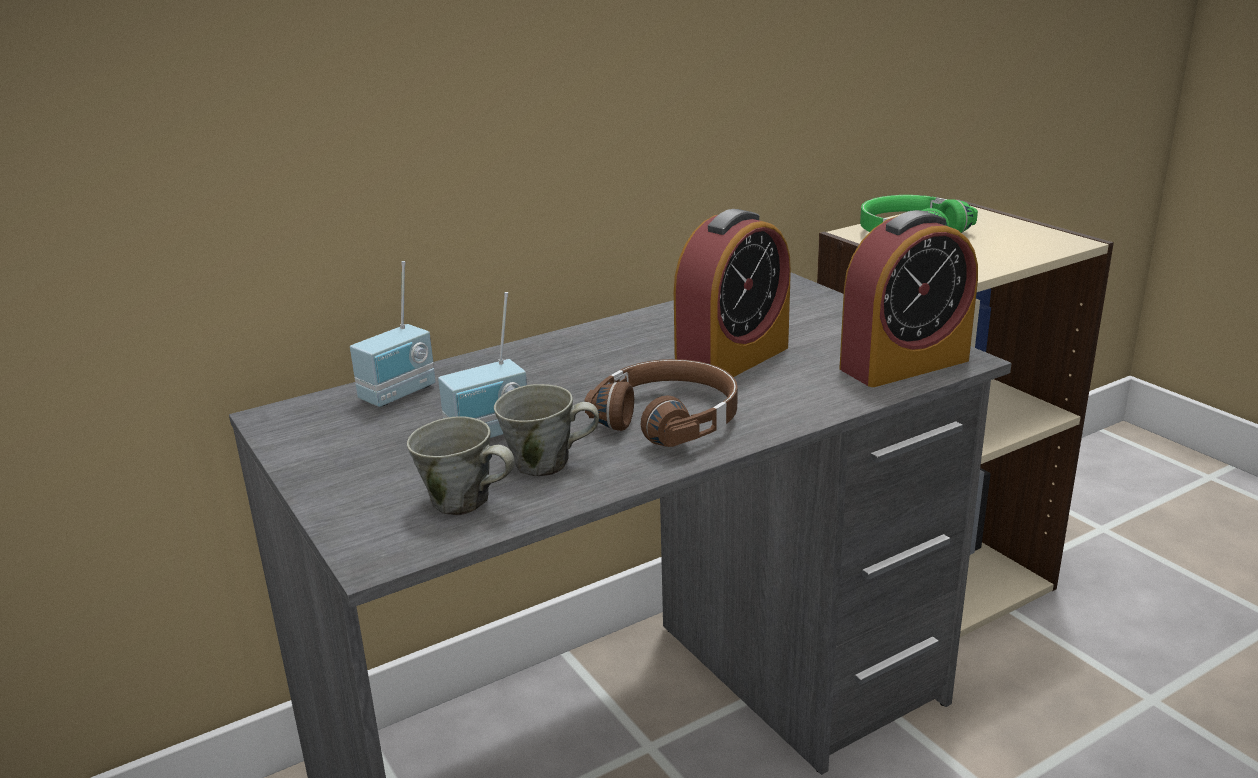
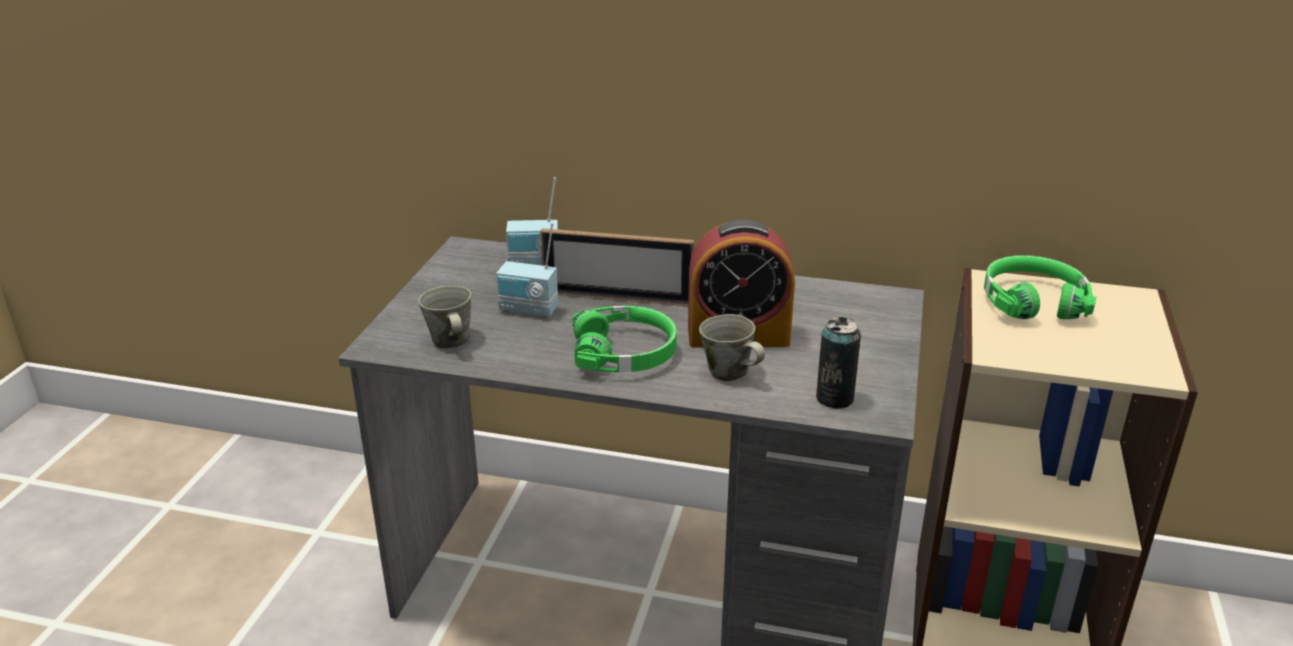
camera: 45 degrees right, 5 degrees up
(545, 464) = (519, 343): grey mug -> grey mug (729, 372)
(558, 382) = (617, 298): none -> picture frame
(669, 418) = (625, 353): brown headphones -> green headphones
(904, 364) = (834, 398): alarm clock -> can

